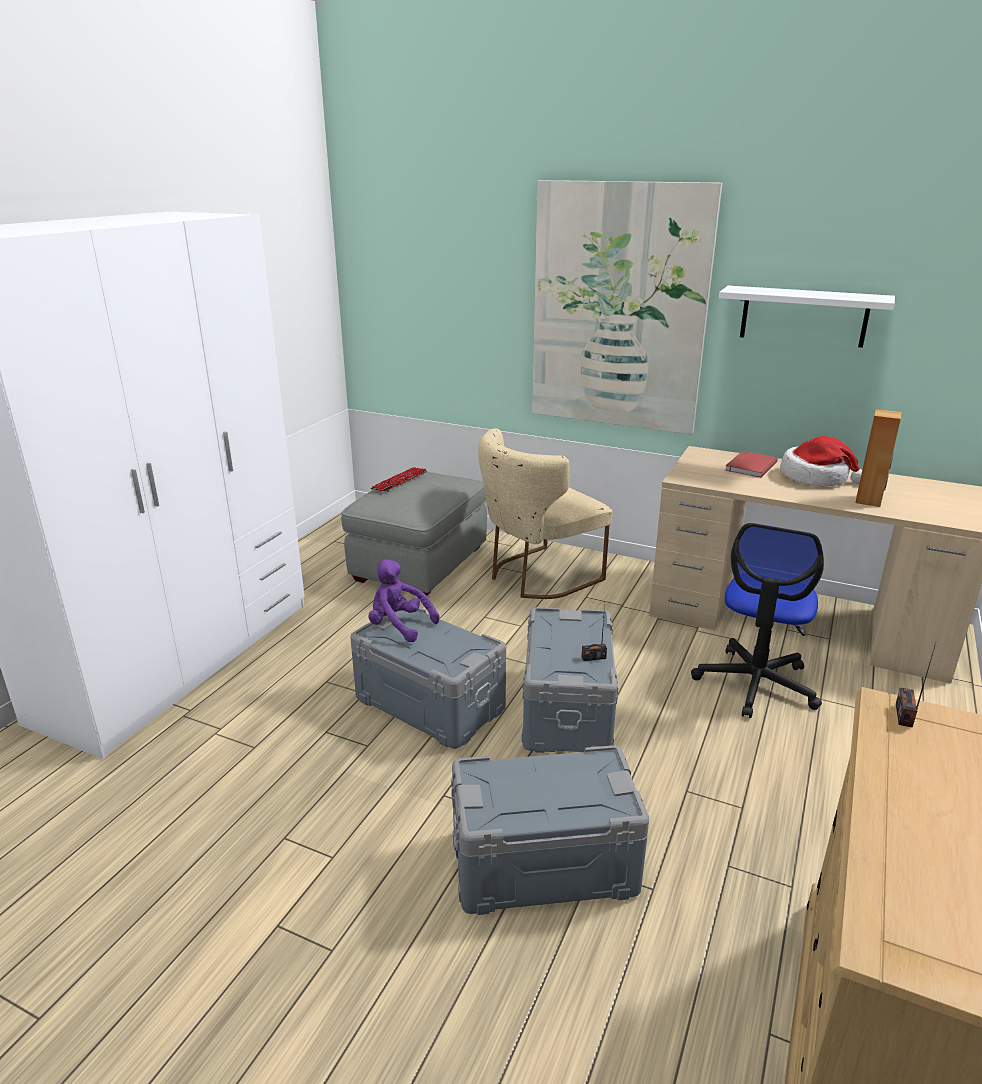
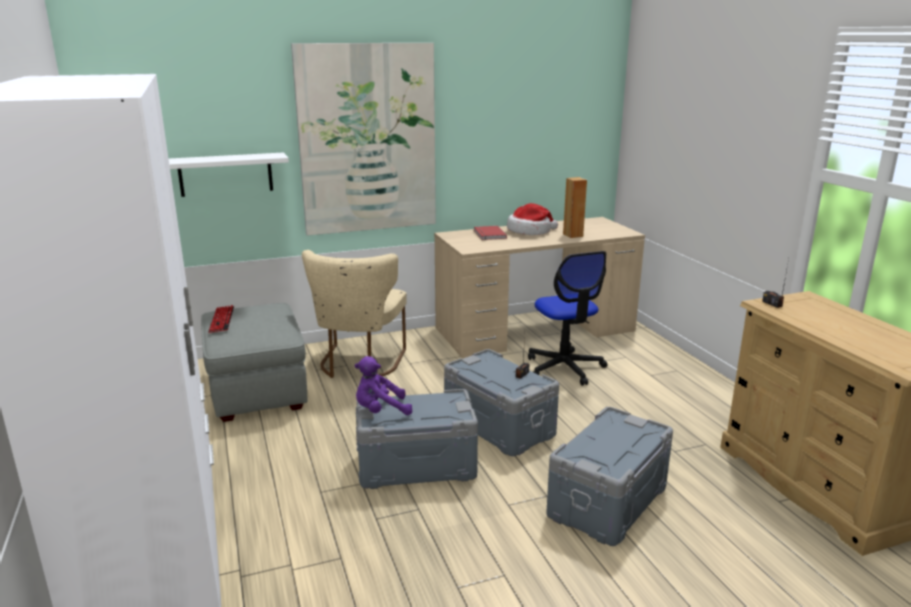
camera: 45 degrees left, 5 degrees down
(803, 316) = (493, 129): white shelf -> white shelf (226, 174)

